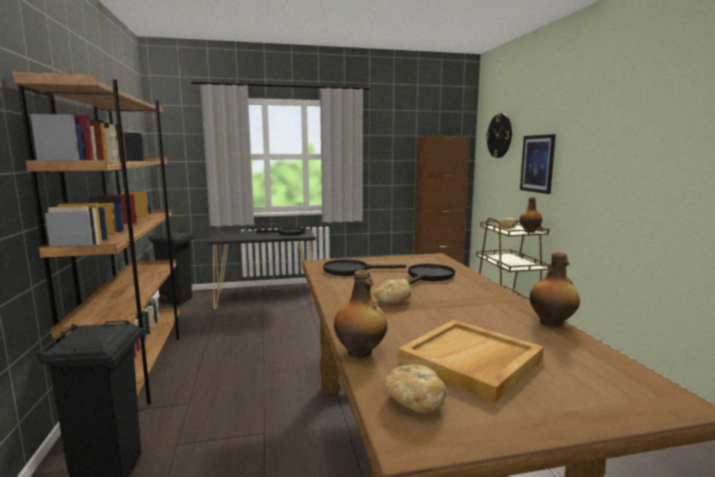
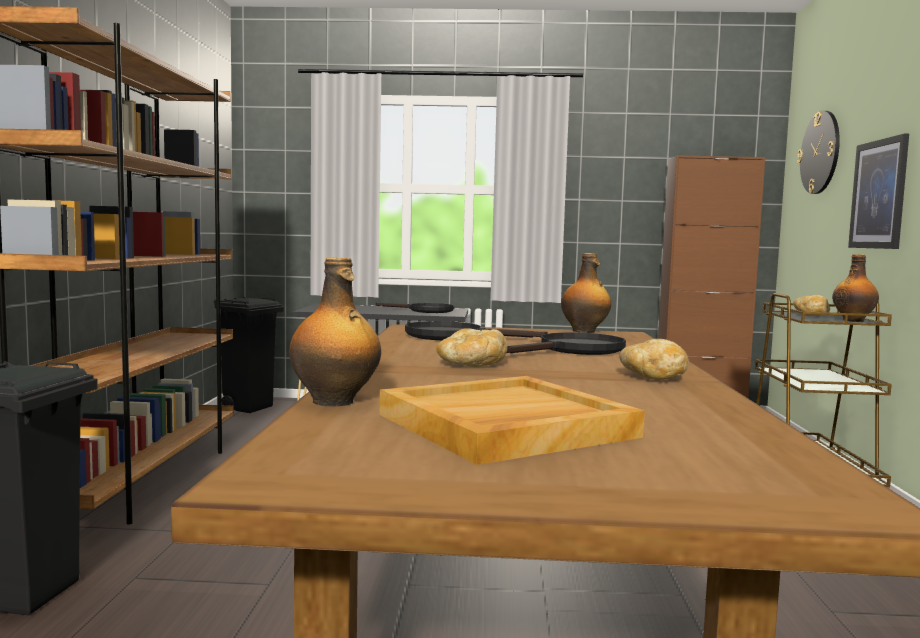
camera: 15 degrees right, 5 degrees down
(414, 401) = (340, 449): bread -> bread (652, 377)
(552, 323) = (731, 406): bottle -> bottle (584, 331)

